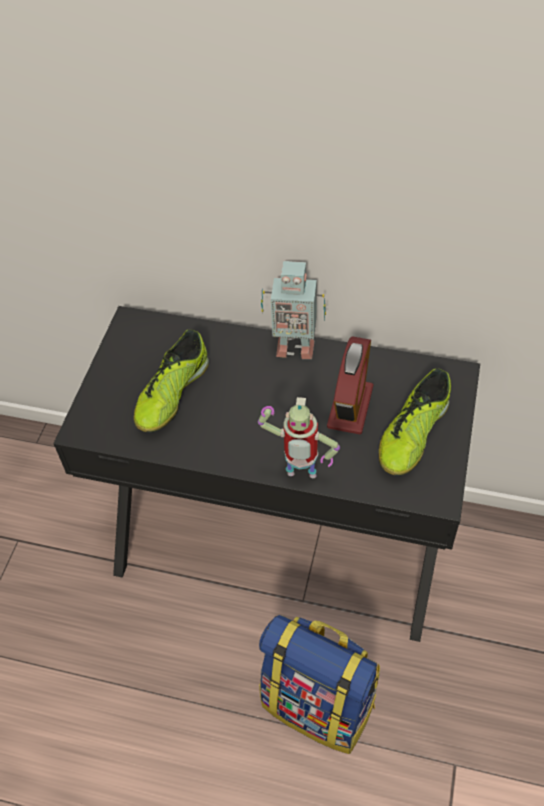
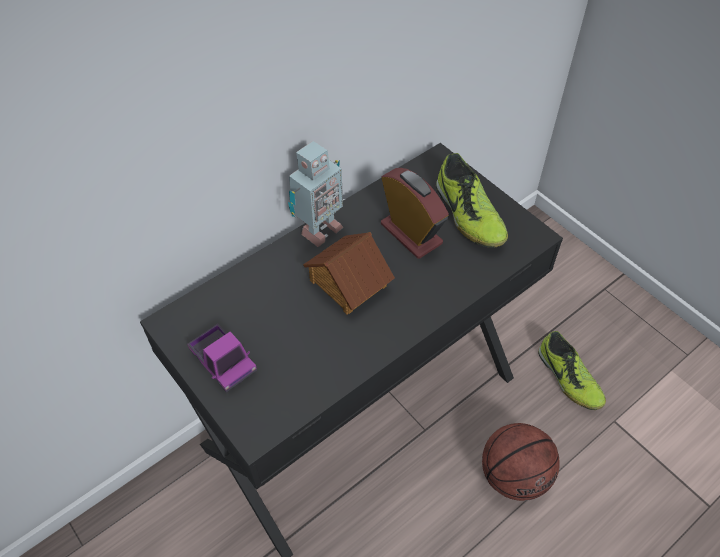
camera: 55 degrees left, 0 degrees up
(123, 373) = (223, 362): none -> toy truck
(172, 394) = (284, 339): shoe -> shoe (568, 378)
(258, 397) = (347, 283): none -> toy house
(300, 478) = (450, 304): toy robot -> none
(319, 703) = (514, 475): backpack -> basketball

